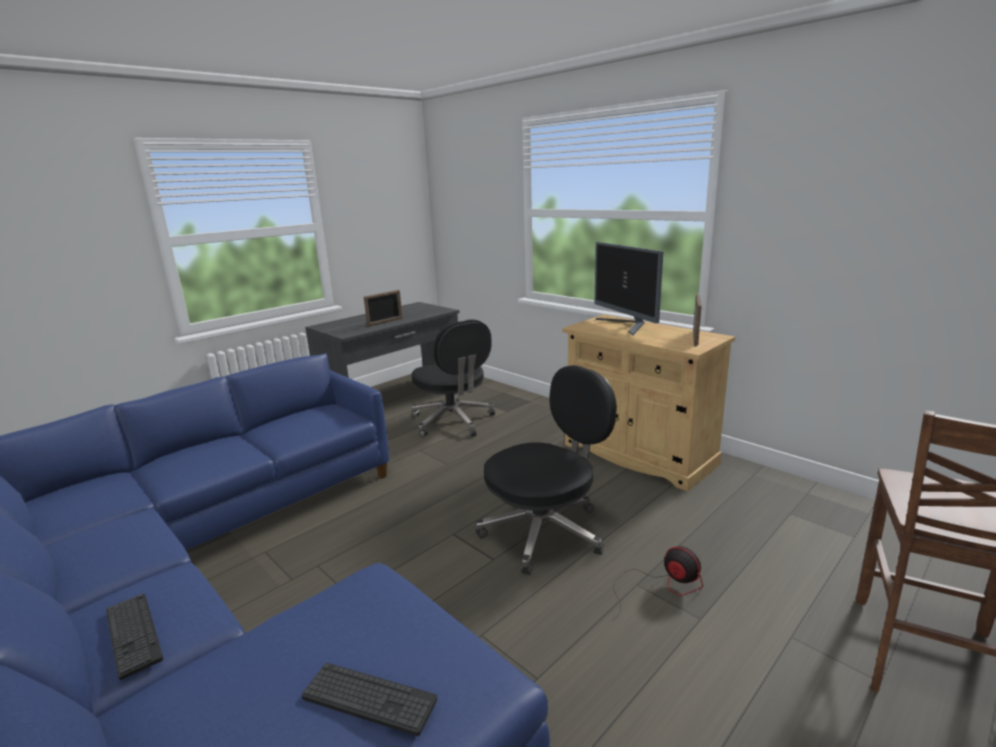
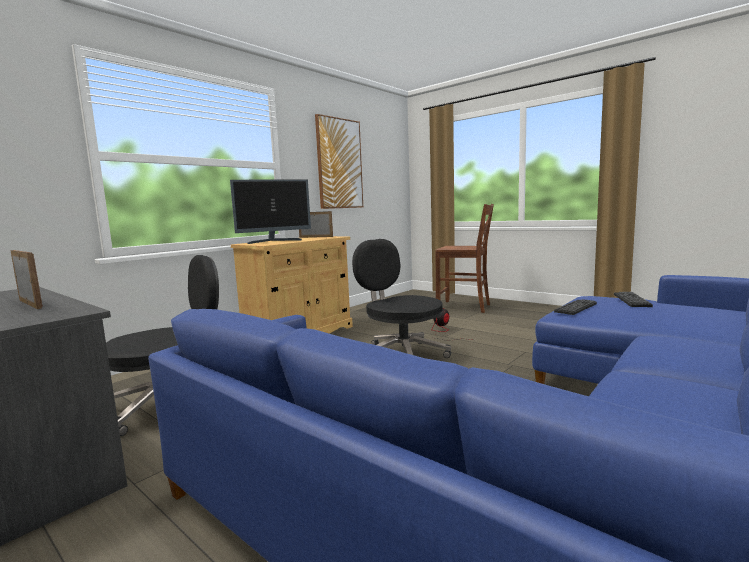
camera: 95 degrees left, 10 degrees down
(133, 634) = (700, 346): keyboard -> keyboard (576, 307)
(870, 207) = (339, 164): none -> picture

